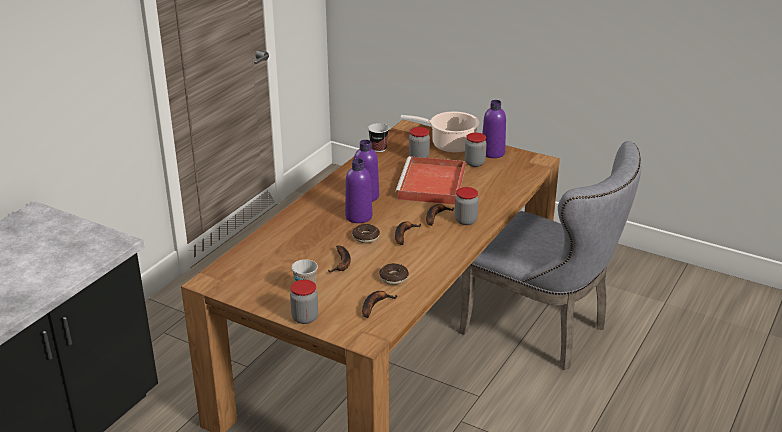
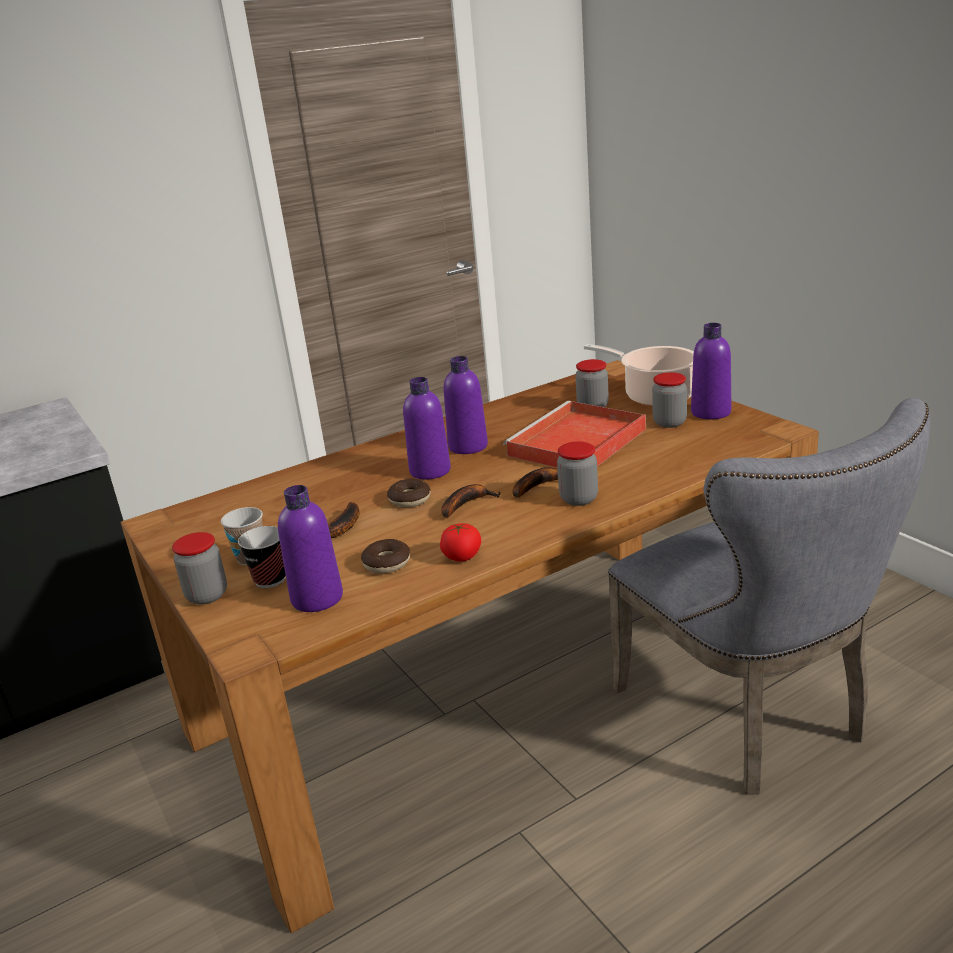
camera: 30 degrees right, 5 degrees down
(374, 305) = (317, 598): banana -> purple bottle
(378, 149) = (547, 391): cup -> cup (270, 579)
(433, 266) = (462, 556): none -> tomato

